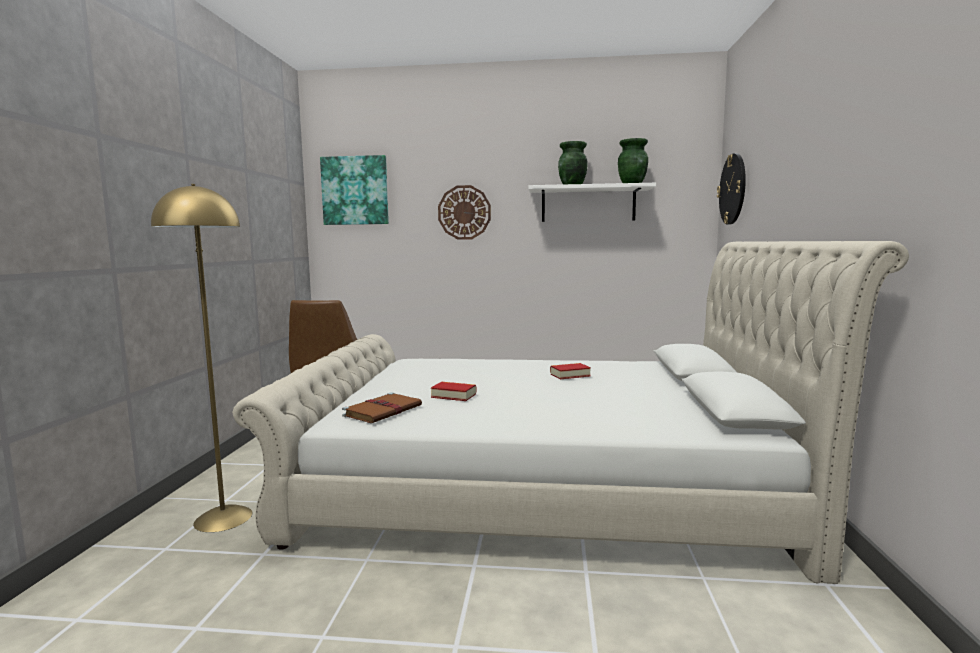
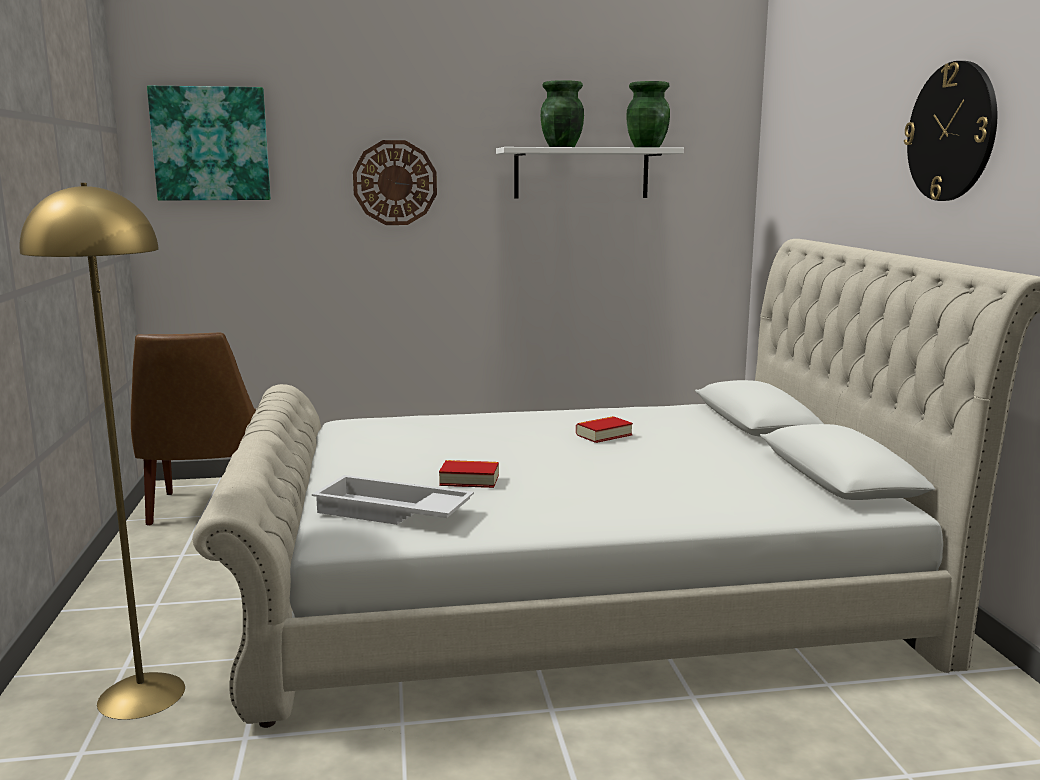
camera: 15 degrees left, 5 degrees up
(383, 410) = (391, 513): brown book -> white tray
(733, 189) = (784, 160): wall clock -> wall clock (951, 132)

